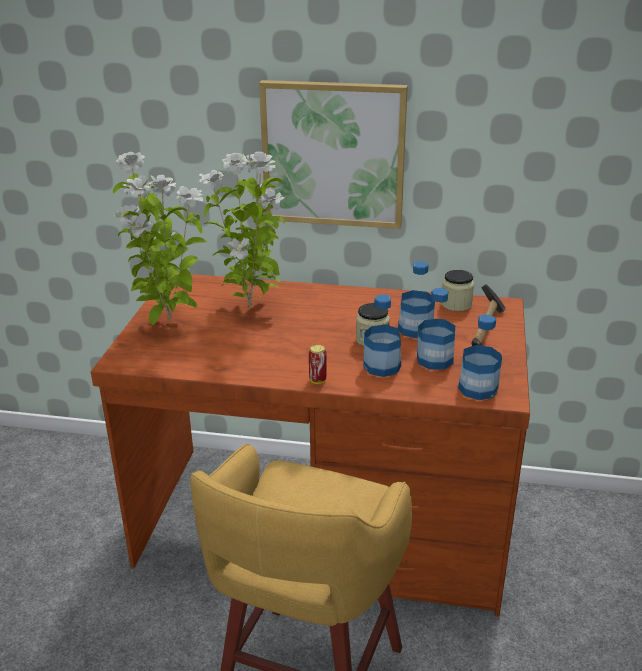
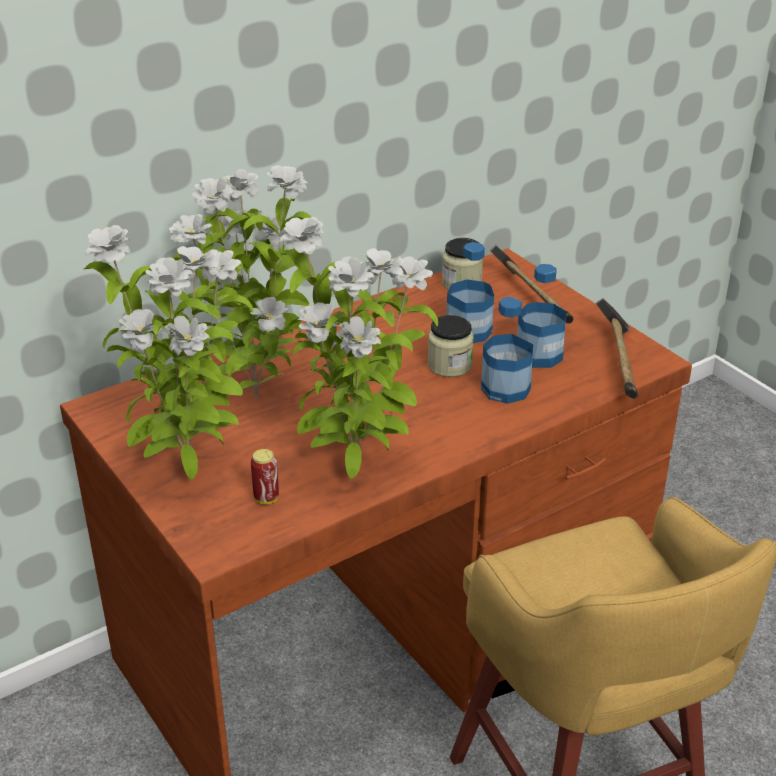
camera: 45 degrees left, 5 degrees up
(238, 361) = (356, 466): none -> potted plant
(317, 381) = (473, 439): can -> can (266, 498)
(333, 154) = (281, 140): picture -> none
(478, 388) = (620, 364): bottle -> hammer

